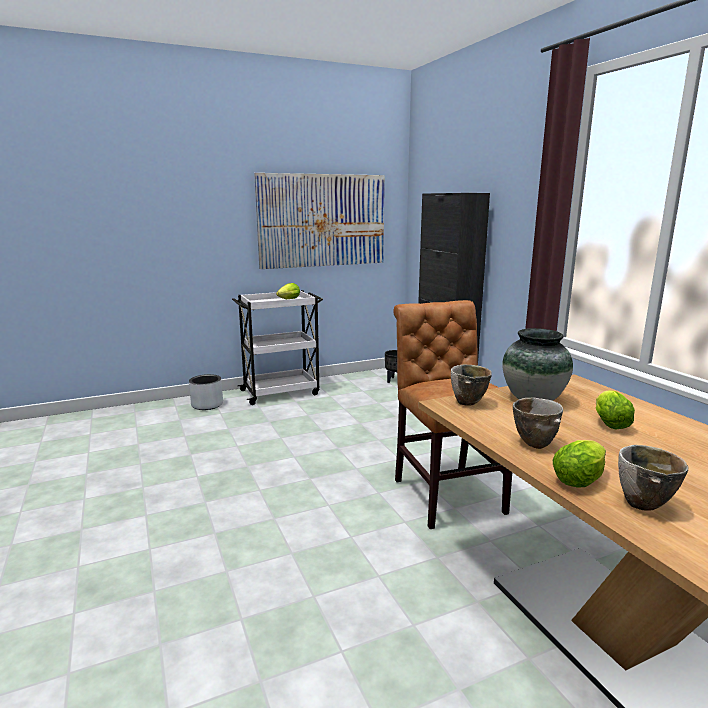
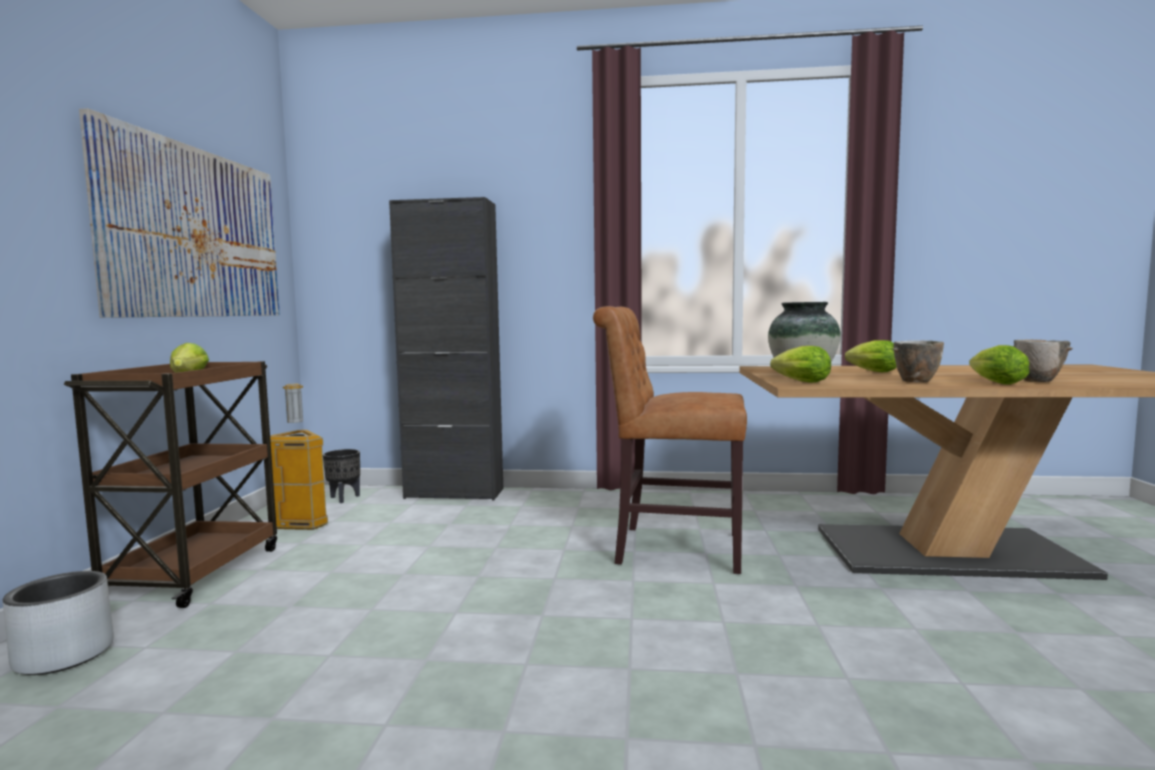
camera: 60 degrees left, 10 degrees down
(281, 392) = (195, 572): white cart -> brown cart
(350, 387) = (303, 524): none -> trash can
(468, 403) = (799, 382): bowl -> lettuce

